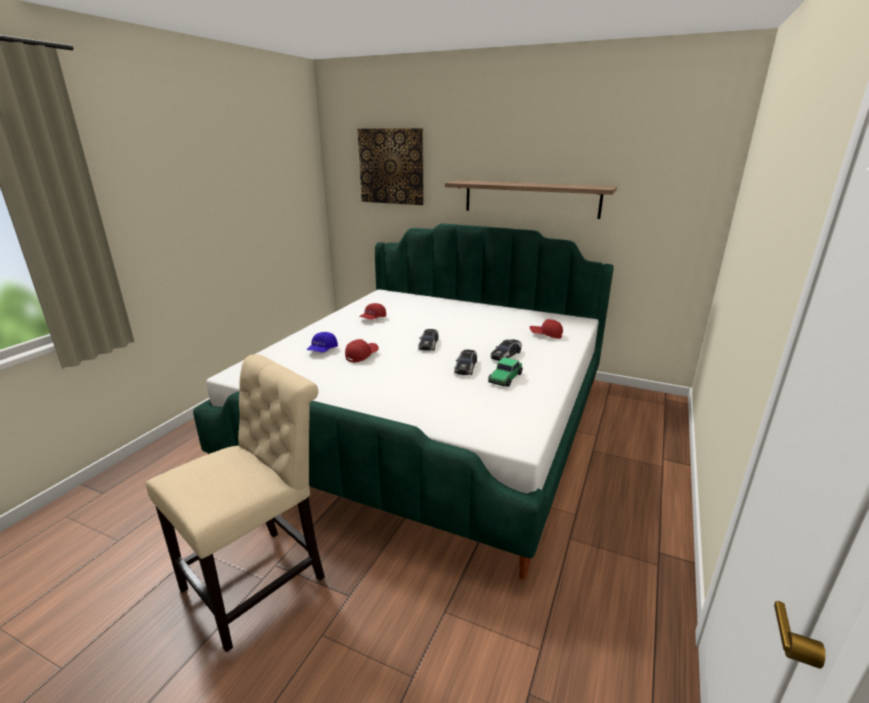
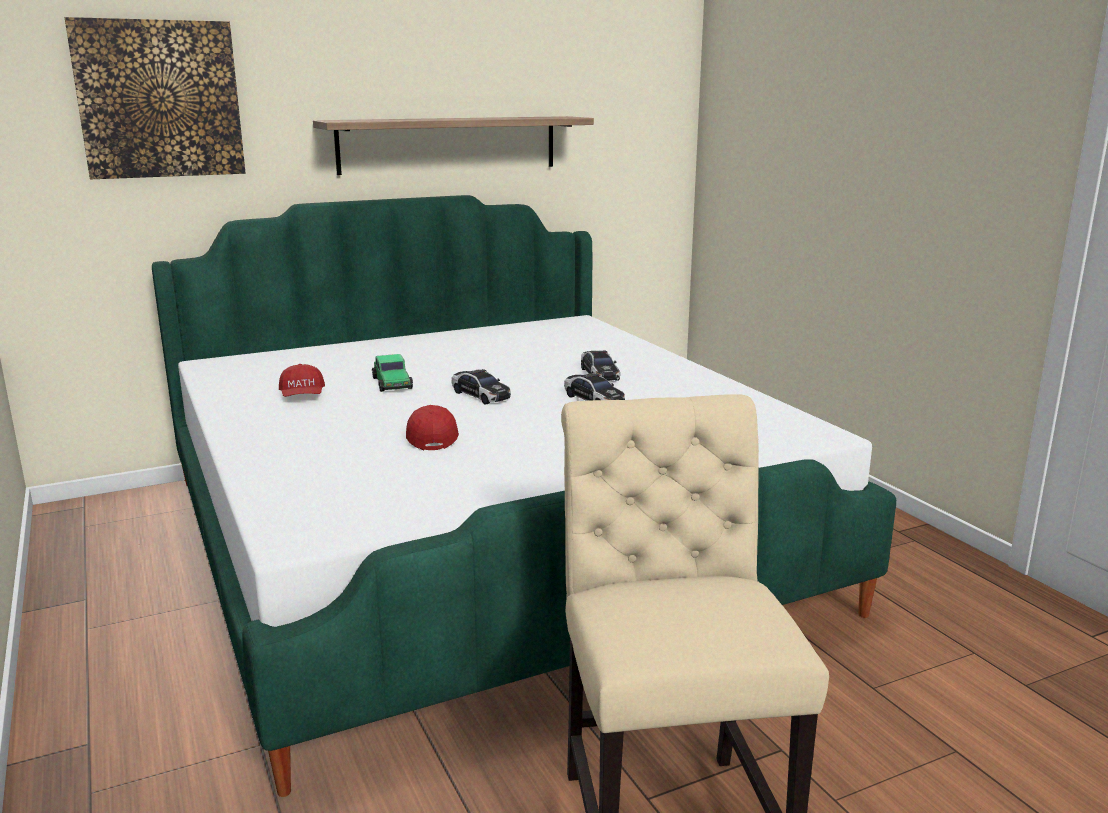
camera: 50 degrees left, 5 degrees down
(322, 350) = (348, 455): blue cap -> none
(505, 378) = (660, 393): toy car -> toy car (392, 383)
(545, 335) = (582, 343): red cap -> none

